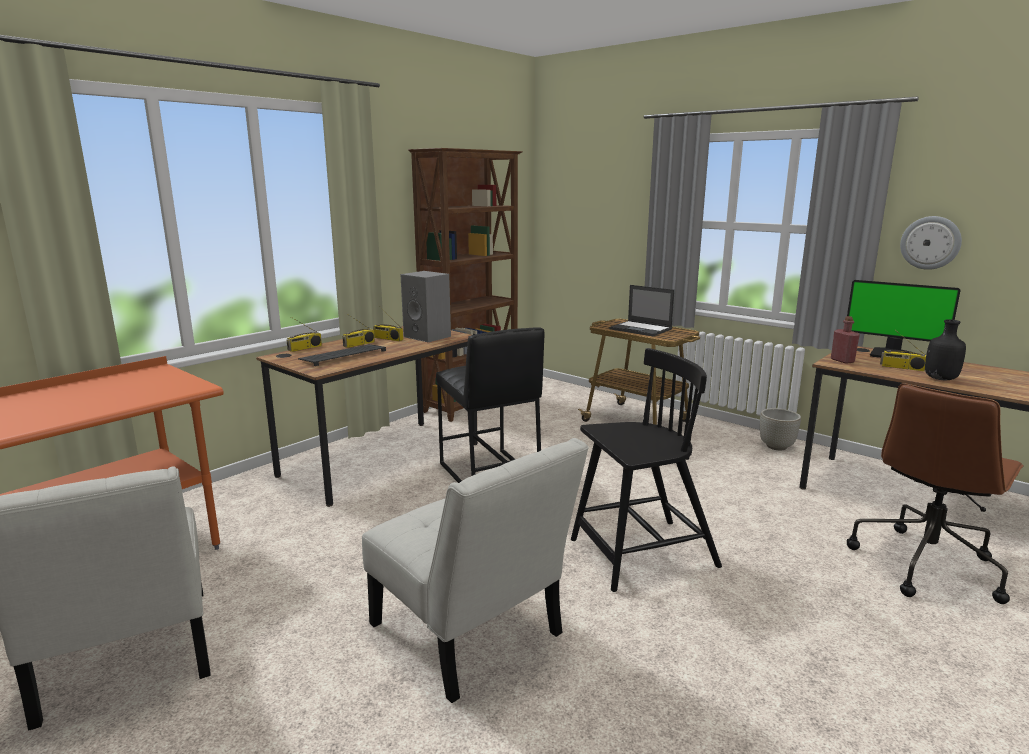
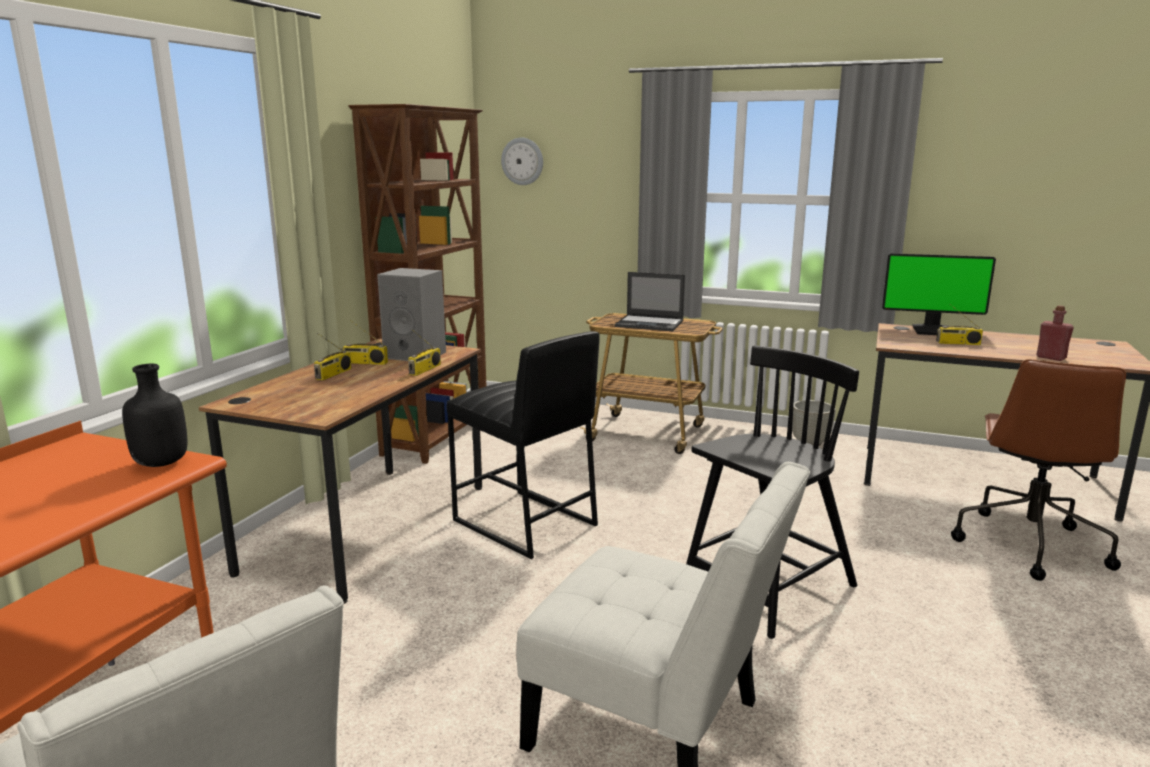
camera: 20 degrees left, 0 degrees up
(305, 348) = (260, 387): radio -> radio (425, 370)
(343, 355) = (330, 391): keyboard -> none
(842, 360) = (898, 341): red bottle -> red bottle (1051, 358)
(930, 242) = (955, 211): wall clock -> wall clock (522, 161)
(941, 379) = (1003, 351): black bottle -> black bottle (163, 463)

